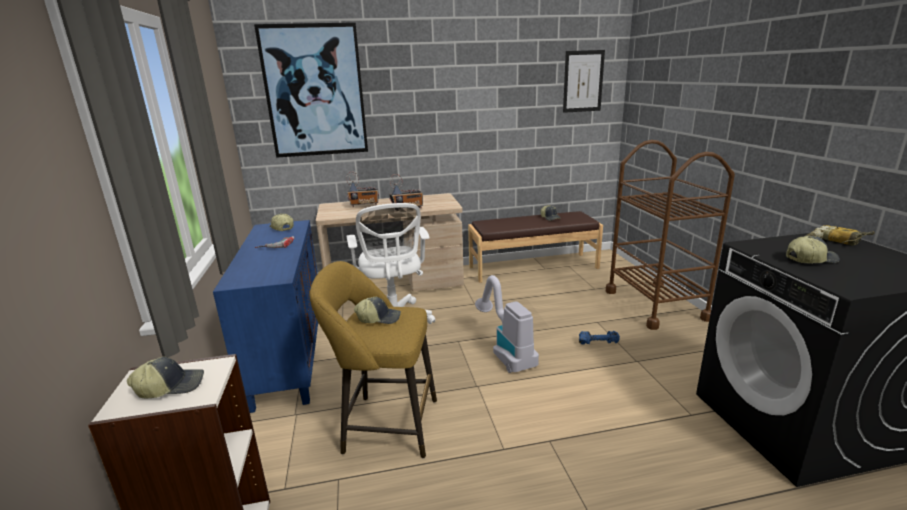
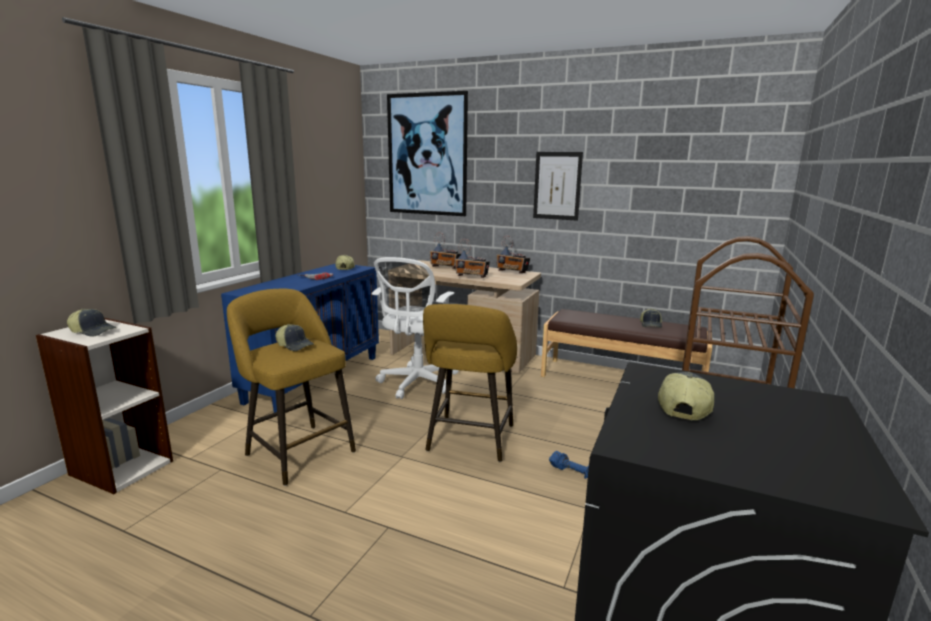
camera: 35 degrees right, 5 degrees down
(428, 197) = (512, 272): none -> radio
(505, 351) = (469, 441): vacuum cleaner -> yellow stool
(583, 81) = (727, 159): picture -> picture (557, 186)
(810, 259) = (682, 407): cap -> cap turned 90 degrees counterclockwise
(836, 242) = (797, 407): power drill -> none

